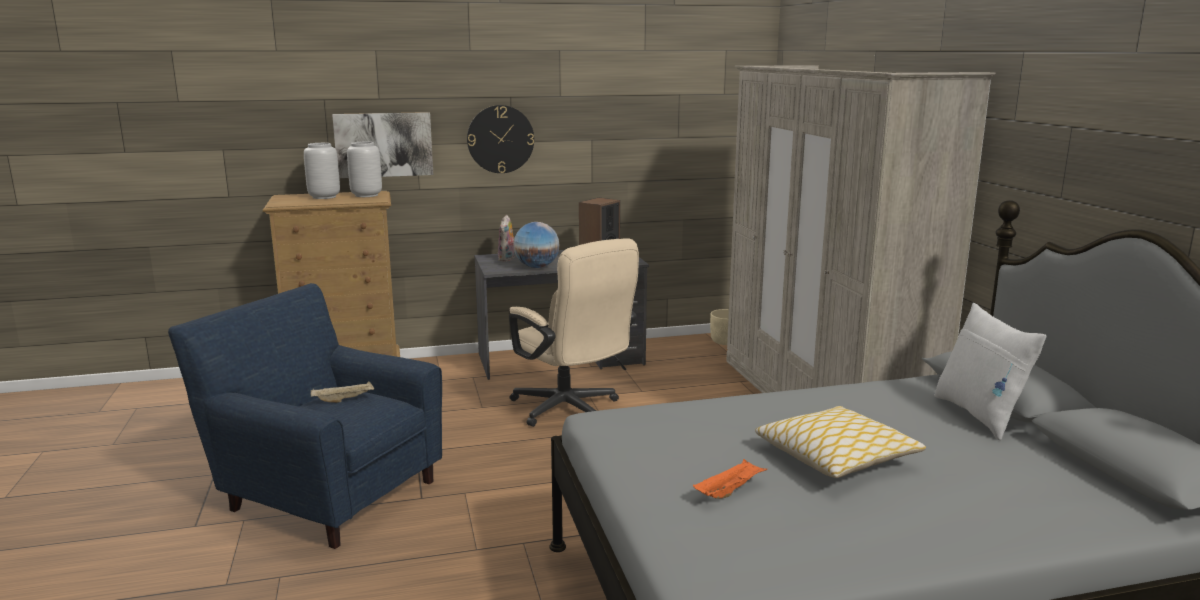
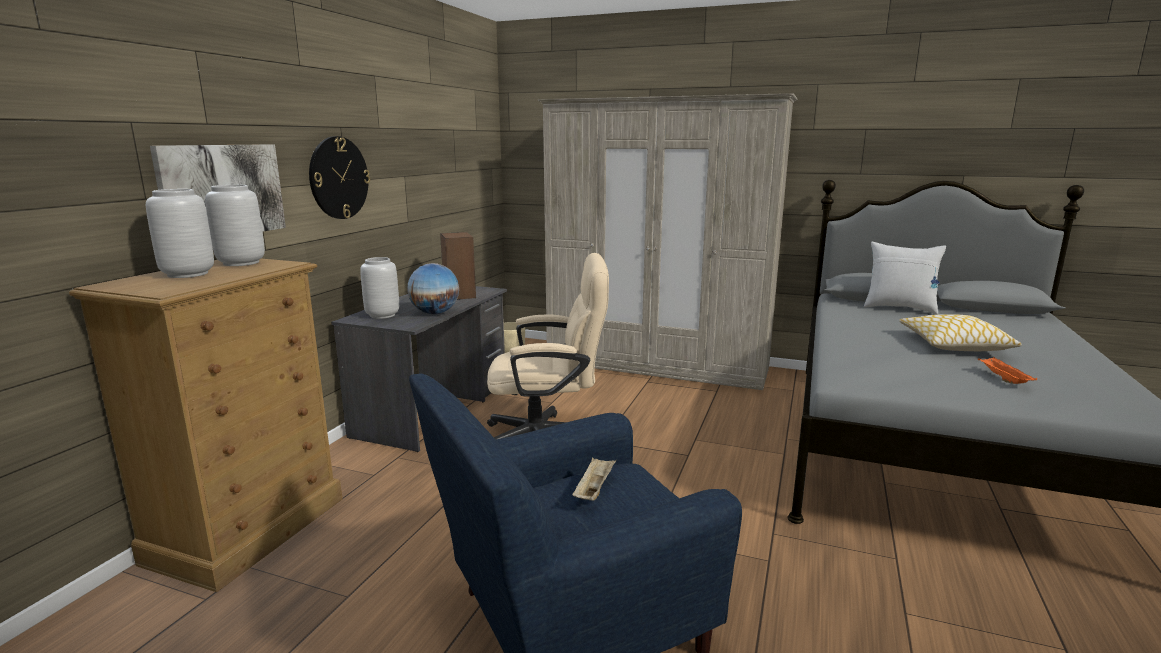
camera: 55 degrees left, 0 degrees up
(507, 259) = (381, 315): plush toy -> grey vase

